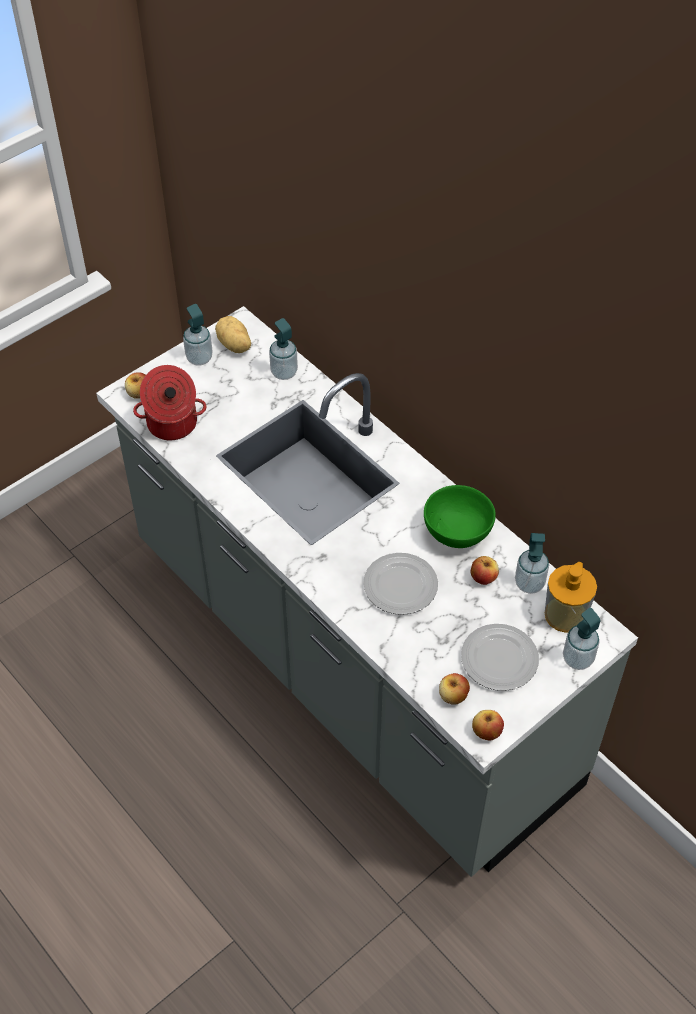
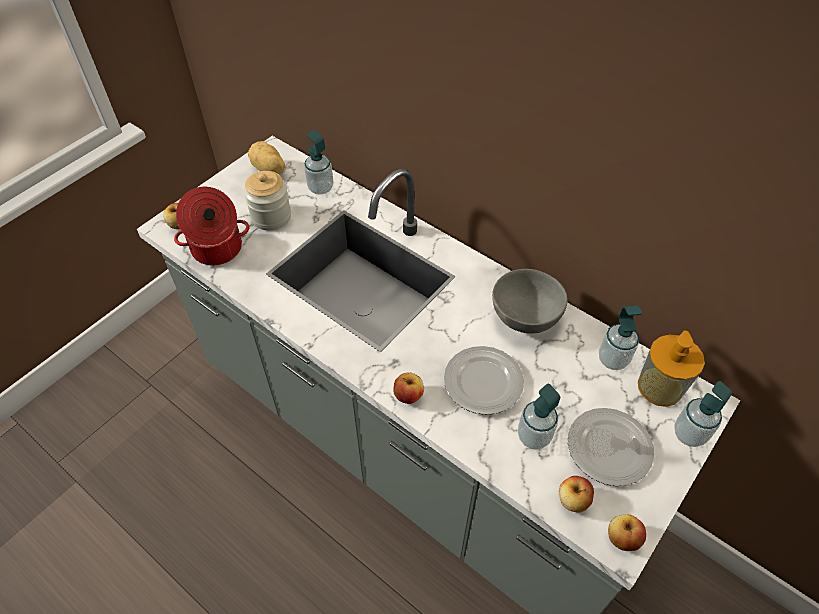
camera: 10 degrees left, 0 degrees up
(199, 358) = (236, 185): soap dispenser -> soap dispenser (533, 436)
(229, 397) = (271, 216): none -> jar
(455, 531) = (523, 316): green bowl -> grey bowl
(483, 577) = (565, 360): apple -> apple (408, 395)

